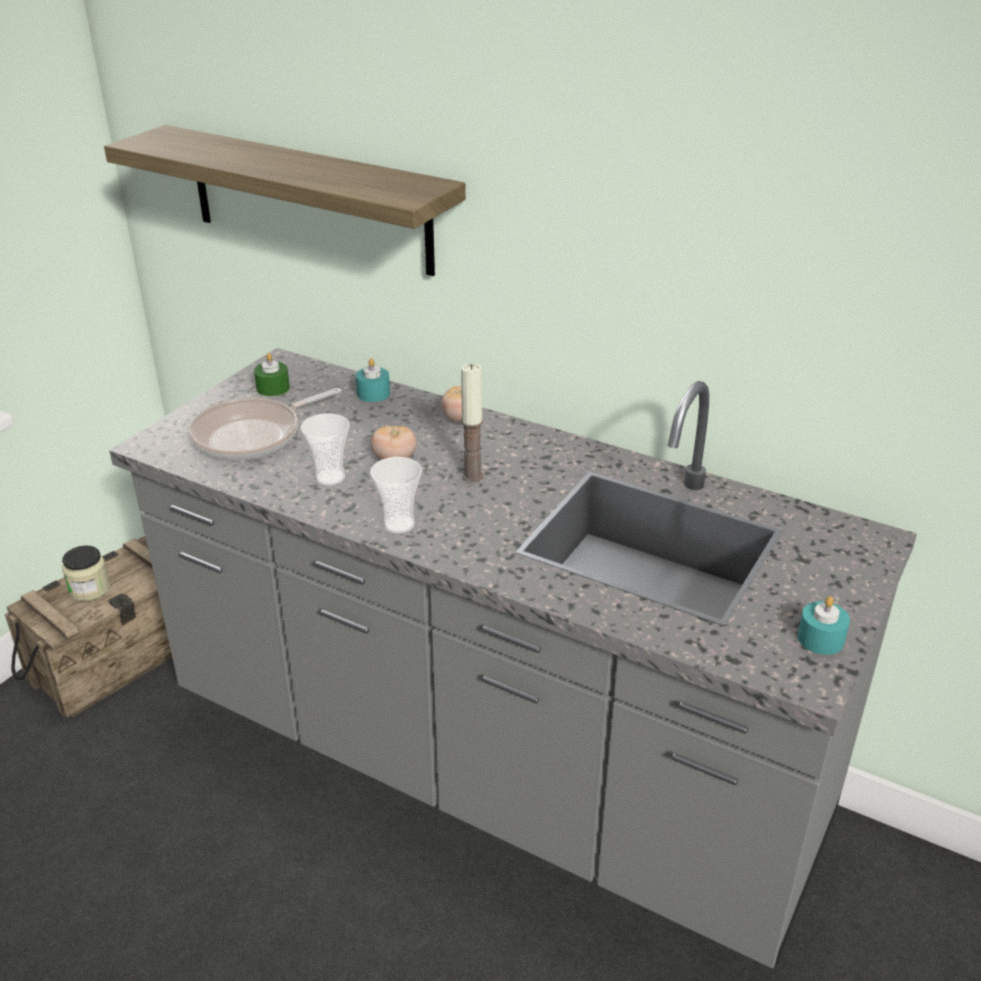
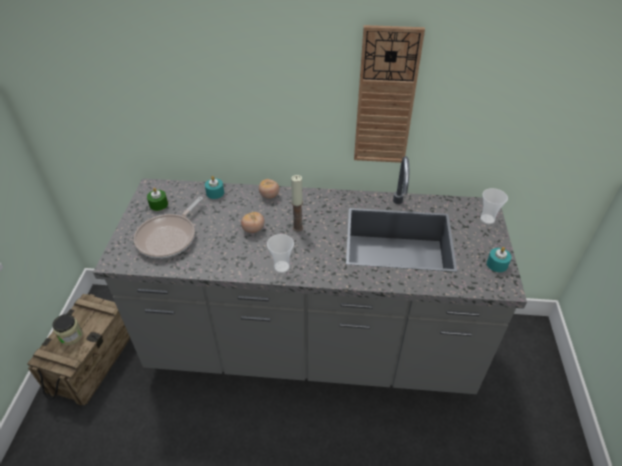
camera: 25 degrees left, 10 degrees up
(309, 200) = (152, 96): shelf -> none
(330, 477) = (228, 250): cup -> cup (487, 219)
(688, 263) = (385, 99): none -> wall clock

